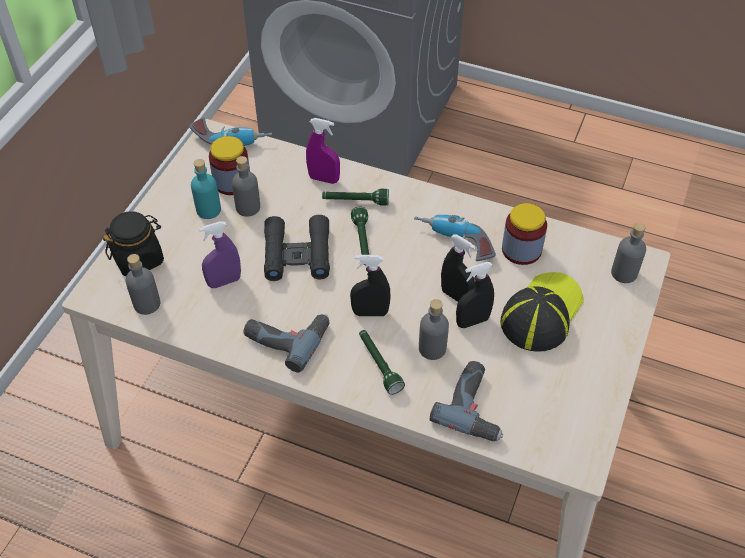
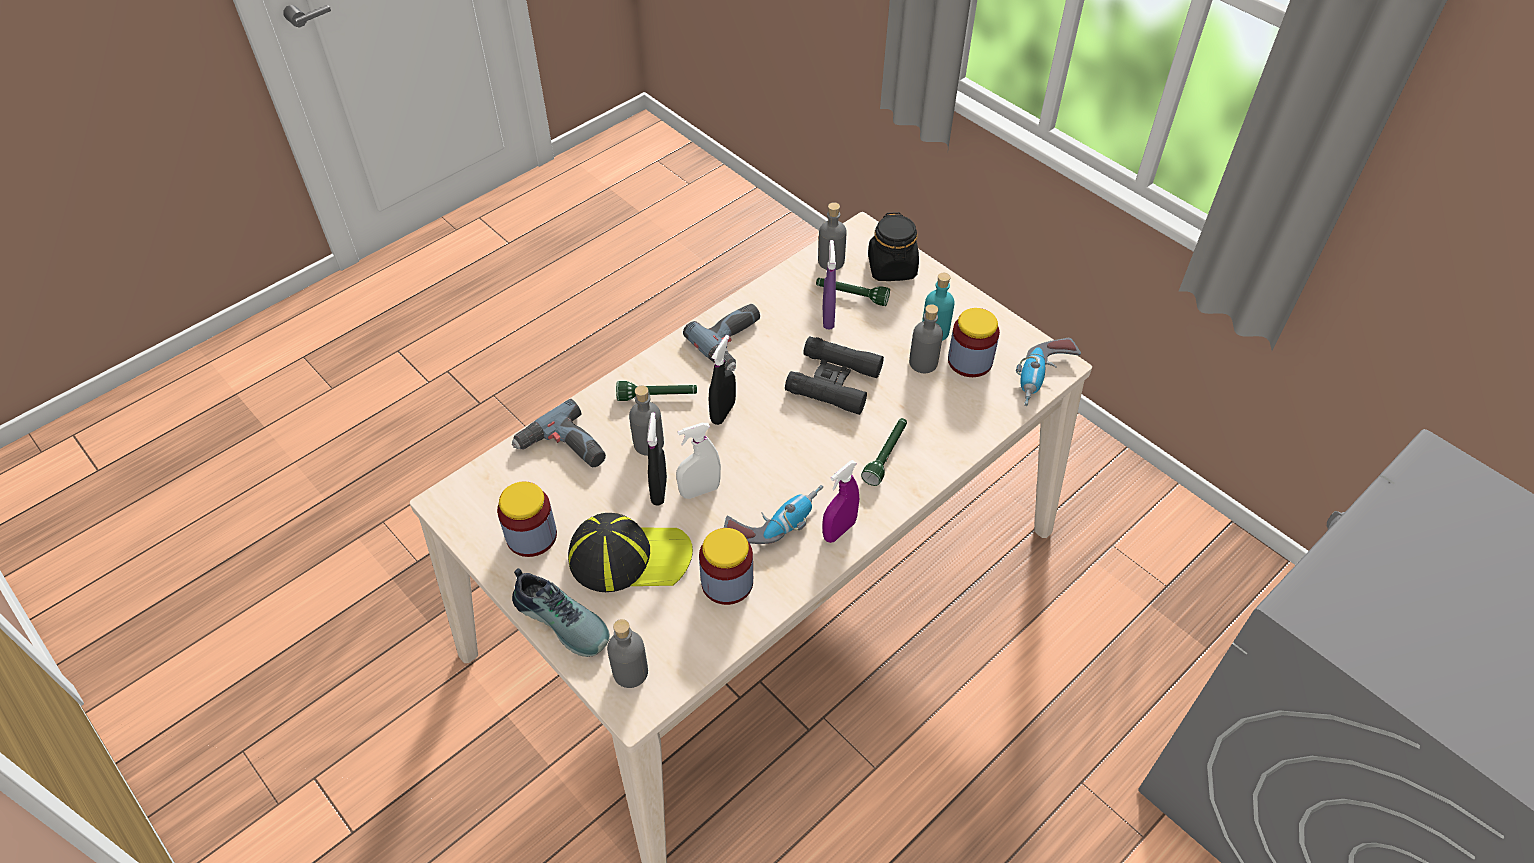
camera: 115 degrees right, 0 degrees up
(324, 179) = (937, 440): purple spray bottle -> purple spray bottle (839, 530)
(362, 242) = (820, 440): green flashlight -> green flashlight (851, 296)
(456, 296) = (699, 491): black spray bottle -> white spray bottle
(541, 313) = (629, 557): cap -> cap turned 60 degrees counterclockwise
(568, 384) = (531, 536): none -> jar
(617, 328) = (564, 619): none -> shoe

